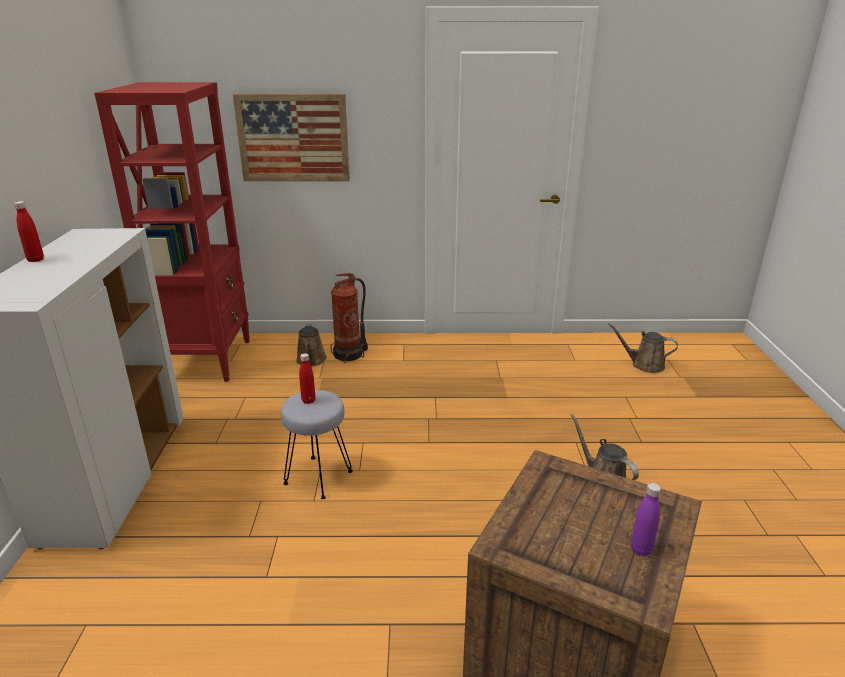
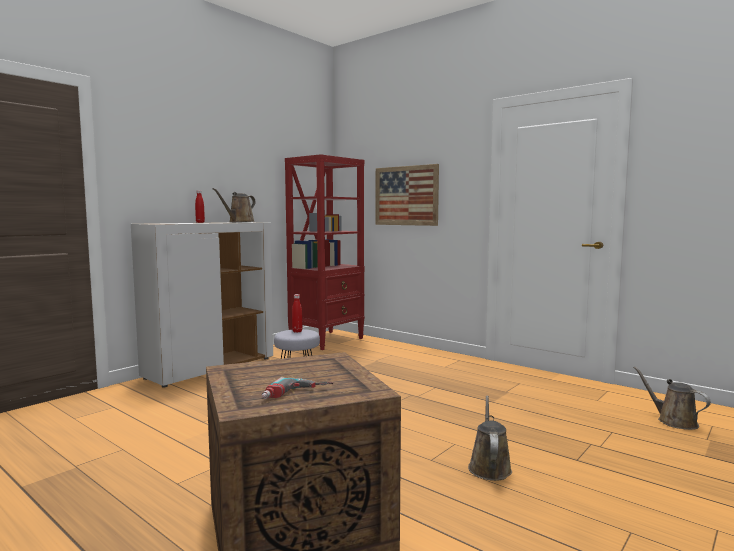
camera: 40 degrees right, 20 degrees down
(311, 361) = (383, 353): brown watering can -> brown watering can (239, 222)
(350, 354) = (412, 356): fire extinguisher -> none
(641, 549) = (297, 395): purple bottle -> power drill

